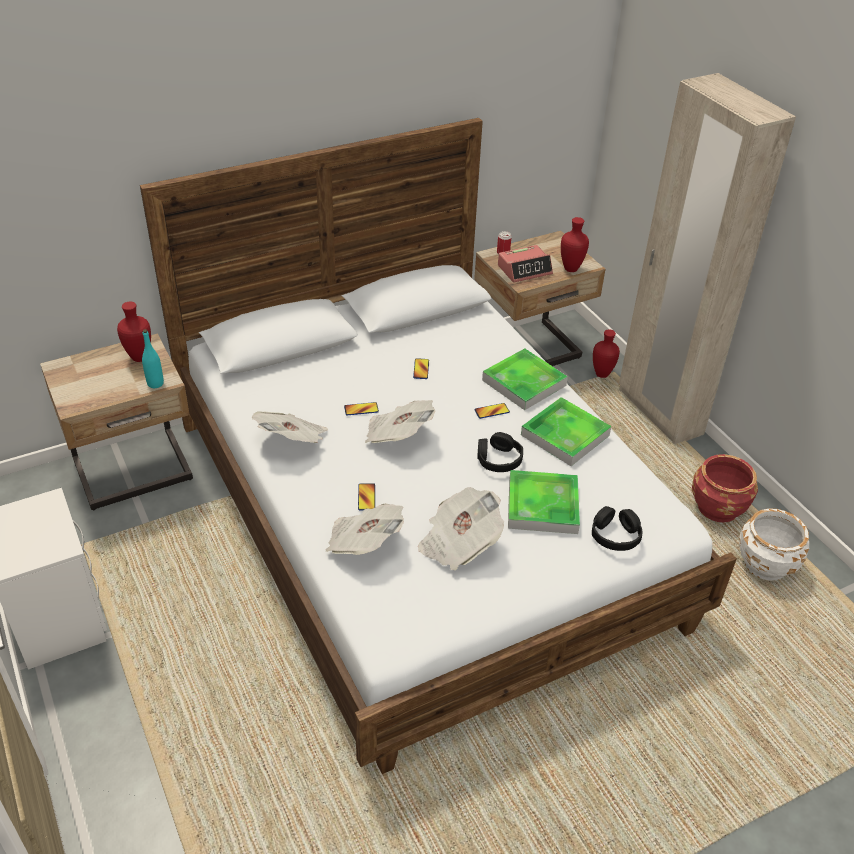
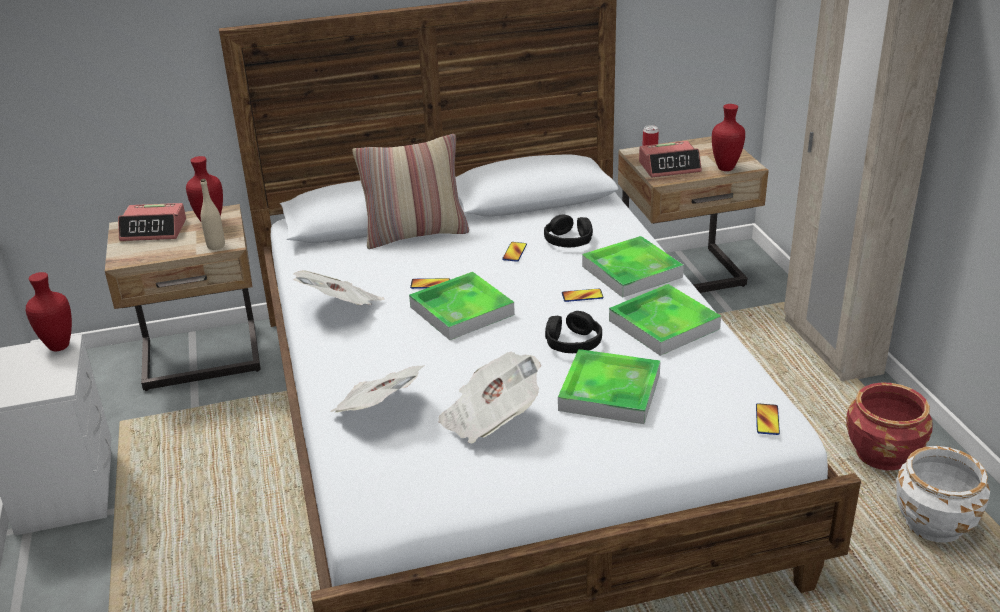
camera: 15 degrees right, 10 degrees down
(88, 369) = (154, 230): none -> alarm clock
(155, 383) = (216, 246): turquoise bottle -> beige bottle
(329, 355) = (415, 234): none -> pillow
(366, 497) = (400, 366): phone -> phone (767, 420)
(398, 435) = (462, 311): newspaper -> tray
(601, 374) = (766, 304): red vase -> red vase (58, 346)
(615, 535) = (691, 429): black headphones -> black headphones (568, 240)

